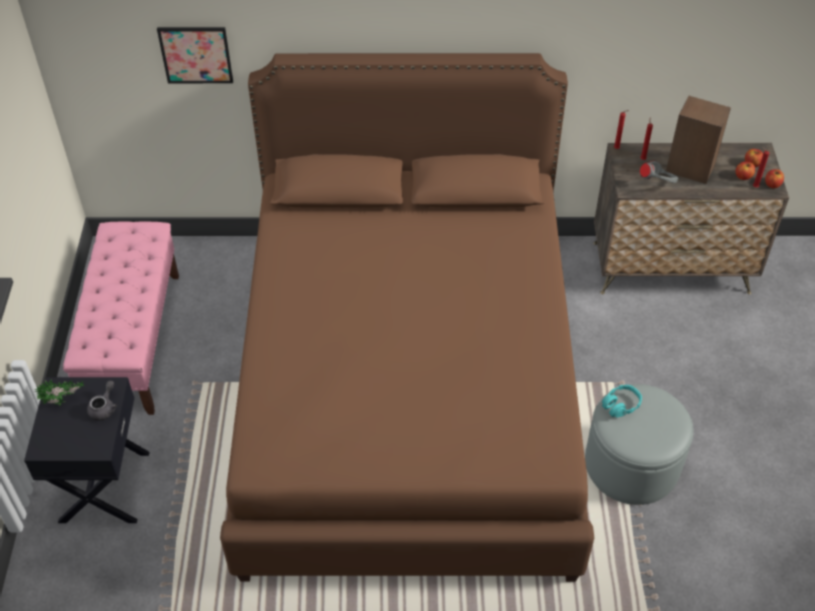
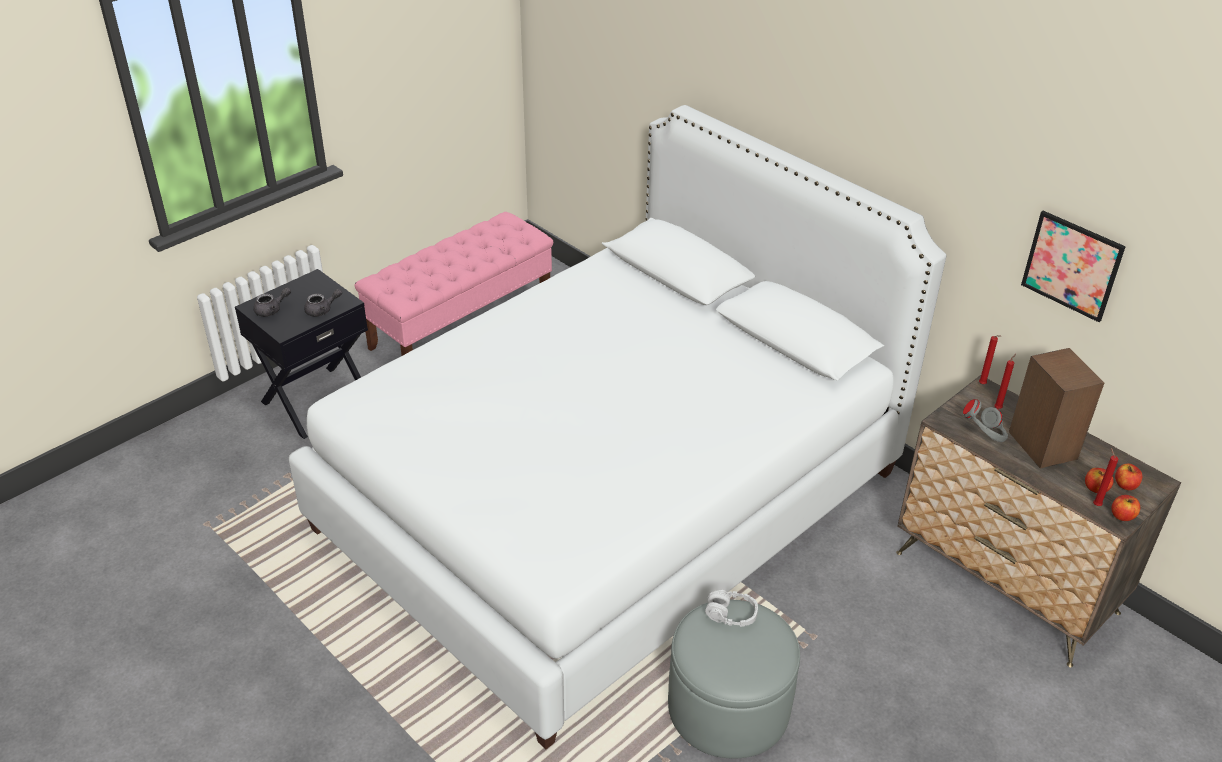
camera: 45 degrees right, 10 degrees down
(61, 439) = (272, 310): none -> grey teapot
(64, 402) = (305, 290): potted plant -> none
(196, 54) = (628, 80): picture -> picture (1072, 265)
(407, 392) = (609, 500): brown bed -> white bed
(621, 405) = (731, 614): turquoise headphones -> grey headphones

